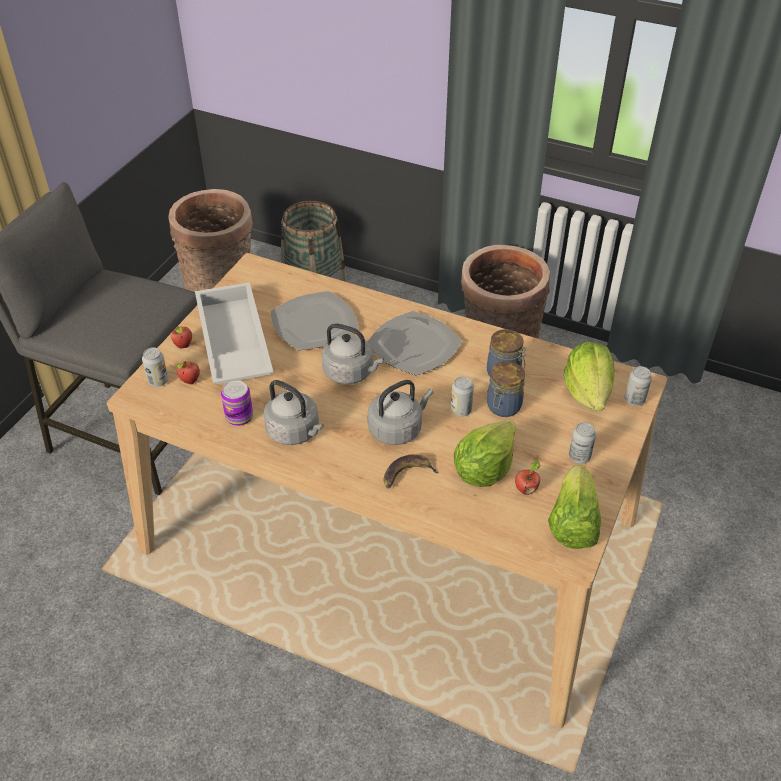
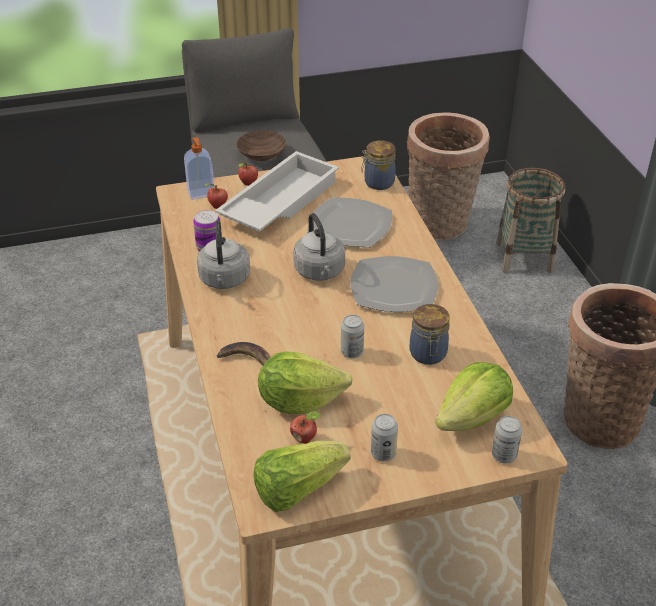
camera: 50 degrees right, 5 degrees down
(130, 318) = (260, 154): none -> brown bowl
(158, 381) = (201, 194): can -> soap dispenser
(397, 429) = (289, 329): grey kettle -> none
(503, 407) = (386, 374): jar -> jar (377, 183)

